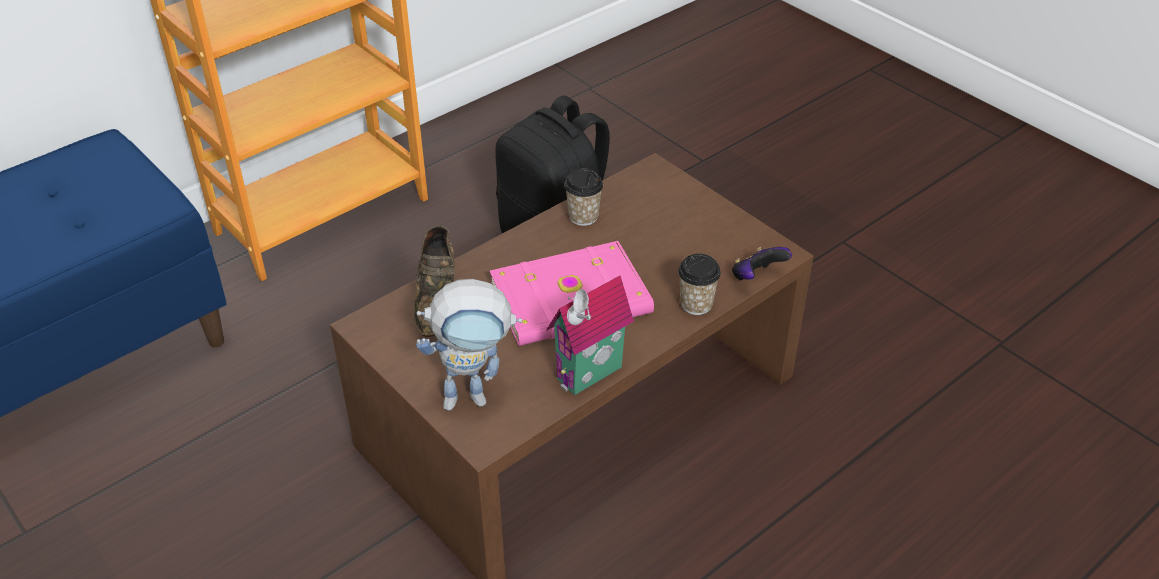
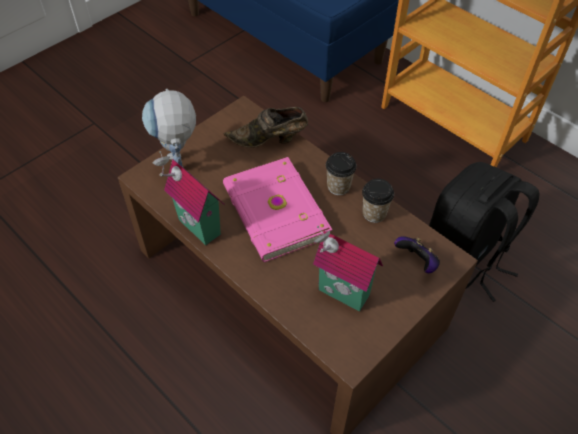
camera: 85 degrees right, 10 degrees up
(696, 304) = (276, 292): cup -> cup (338, 186)
(700, 253) = (341, 295): none -> toy house
(756, 277) = (315, 338): game controller -> game controller (417, 262)

